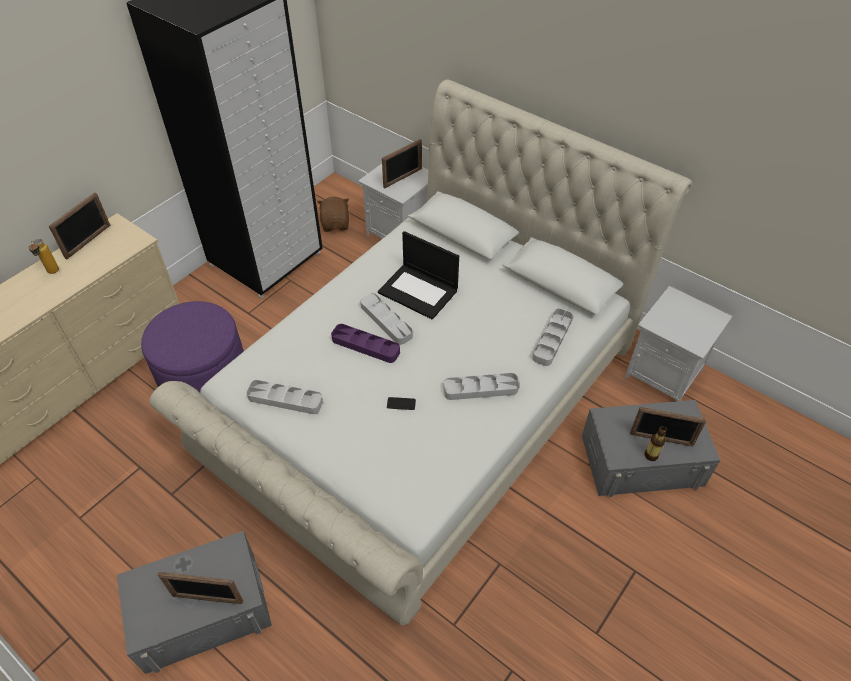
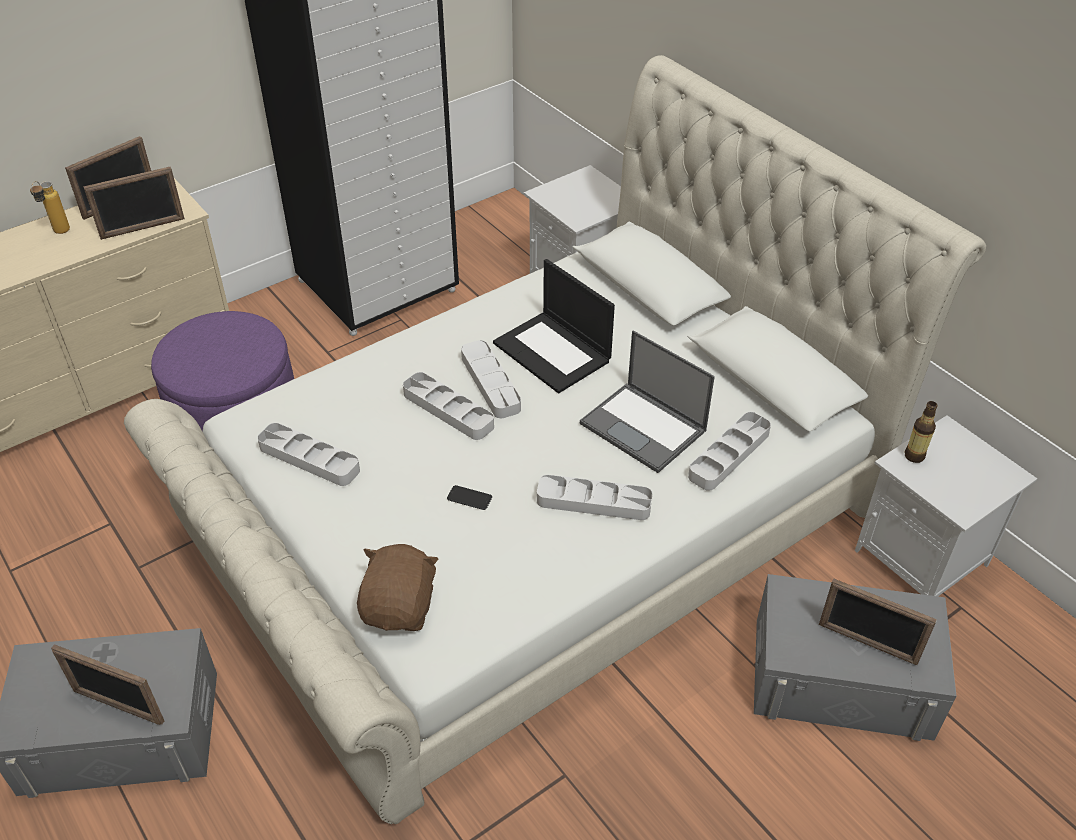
camera: 15 degrees right, 5 degrees down
(336, 224) = (491, 257): brown plush toy -> brown plush toy (400, 607)
(365, 346) = (448, 410): purple tray -> grey tray
(403, 178) = (589, 199): picture frame -> picture frame (143, 228)
(494, 331) = (644, 427): none -> laptop
(651, 455) = (842, 663): bottle -> bottle (914, 456)

